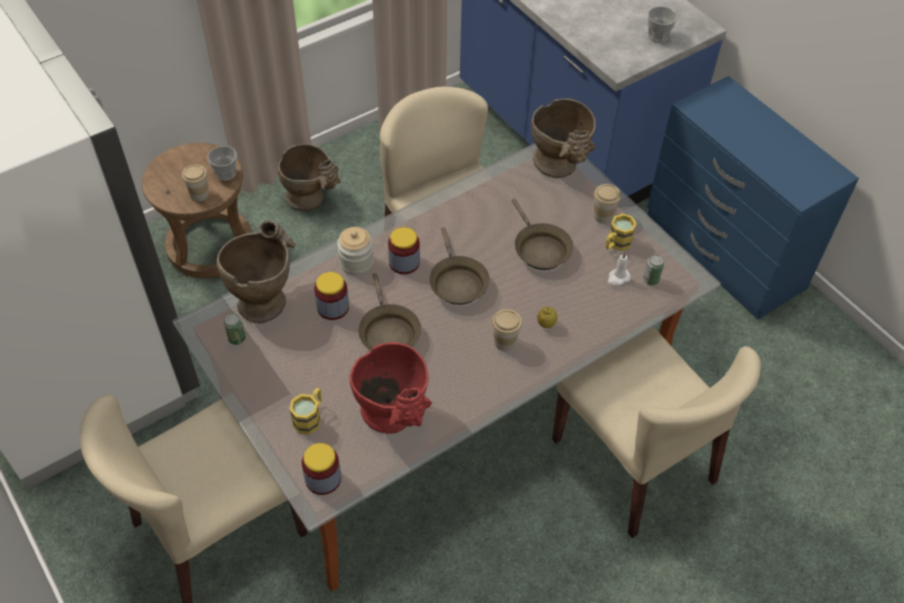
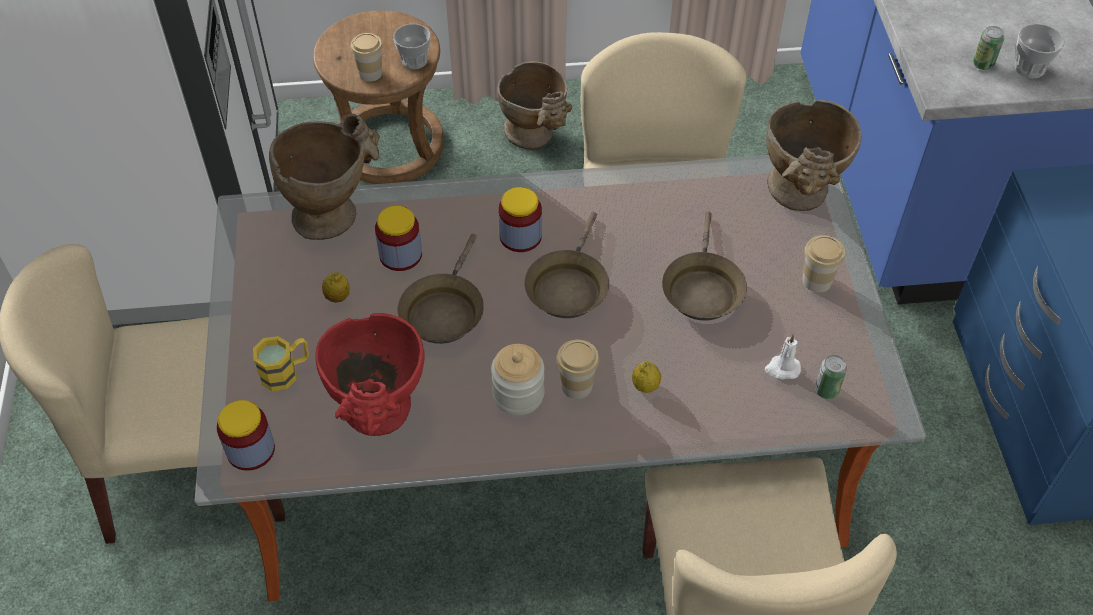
camera: 30 degrees right, 0 degrees up
(237, 338) = (271, 245): can -> can (982, 64)
(310, 353) = (337, 297): none -> lemon
(356, 263) = (464, 214): jar -> jar (518, 395)
(616, 244) = (810, 324): yellow mug -> none

